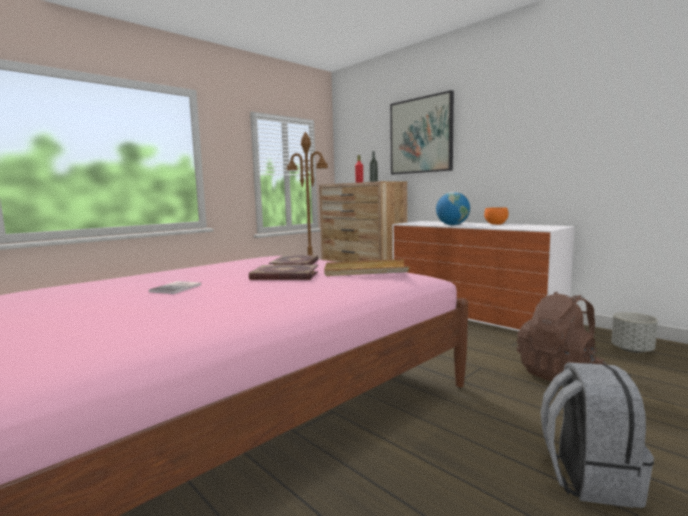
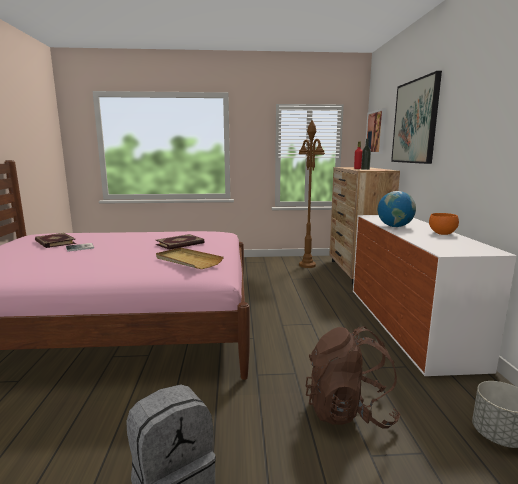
camera: 40 degrees right, 5 degrees up
(284, 276) = (141, 252): book -> book (54, 242)
(354, 149) = (376, 132): none -> picture

